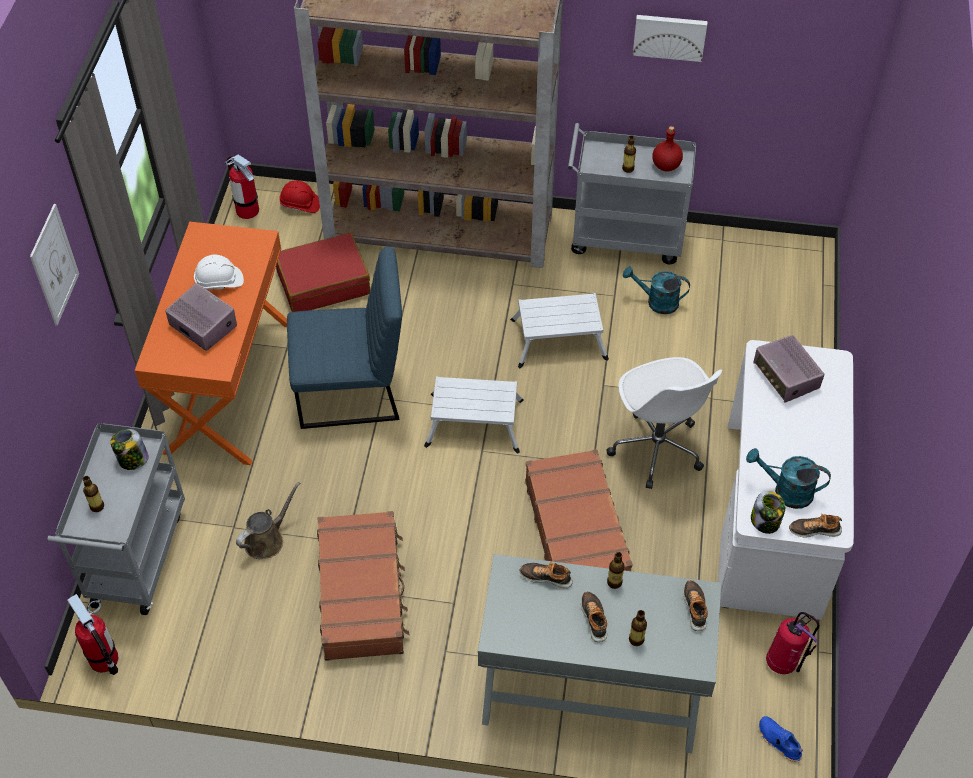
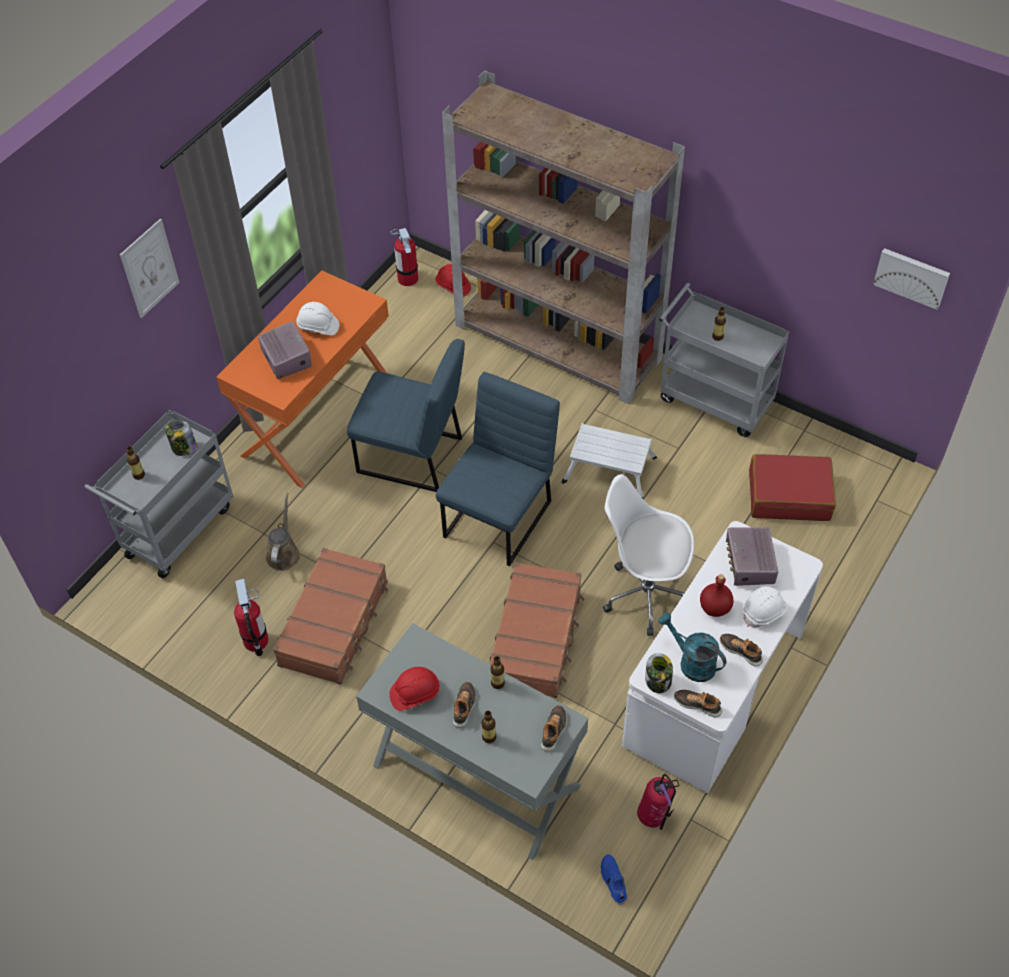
camera: 25 degrees right, 0 degrees up
(104, 659) = (115, 601): fire extinguisher -> fire extinguisher (256, 641)
(267, 540) = (284, 553): brown watering can -> brown watering can turned 60 degrees counterclockwise
(323, 282) = (437, 358): red suitcase -> red suitcase (789, 495)
(475, 422) = (500, 516): white step ladder -> blue chair
(537, 624) = (415, 693): none -> red hard hat
(546, 577) = (444, 657): shoe -> shoe (741, 651)
(656, 302) = (713, 466): turquoise watering can -> none
(658, 451) = (643, 596): white office chair -> white office chair turned 105 degrees clockwise
(666, 166) = (753, 345): red bottle -> red bottle (715, 608)
(669, 36) = (775, 225): picture -> picture (912, 277)
(825, 417) = (764, 611): none -> white hard hat

